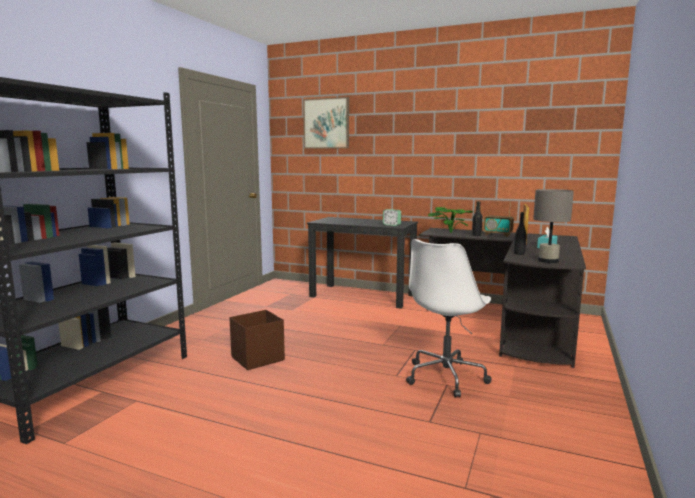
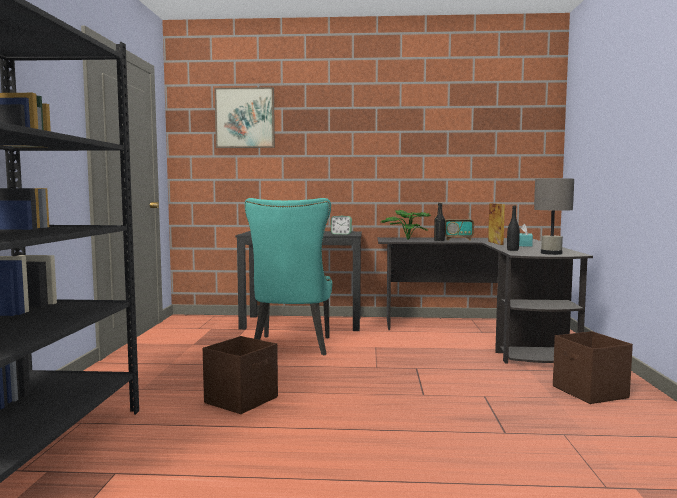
camera: 20 degrees left, 5 degrees down
(335, 316) = (292, 346): none -> turquoise chair
(444, 378) = (475, 390): white office chair -> none
(550, 397) = (590, 392): none -> brown storage box

